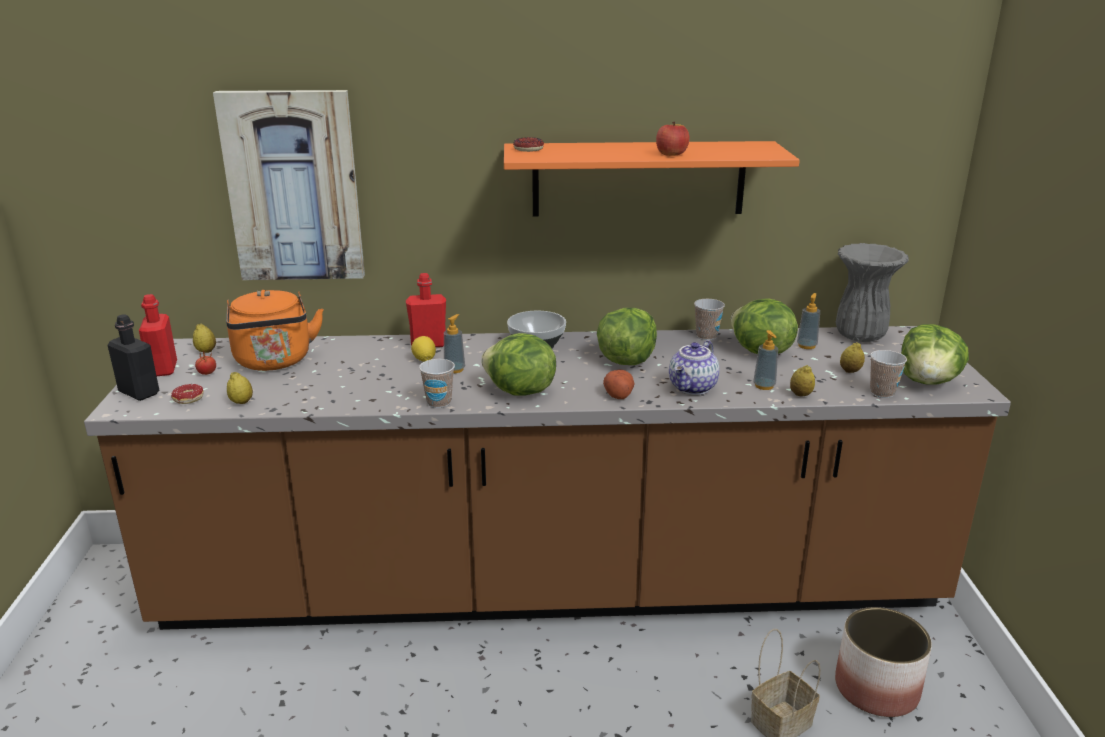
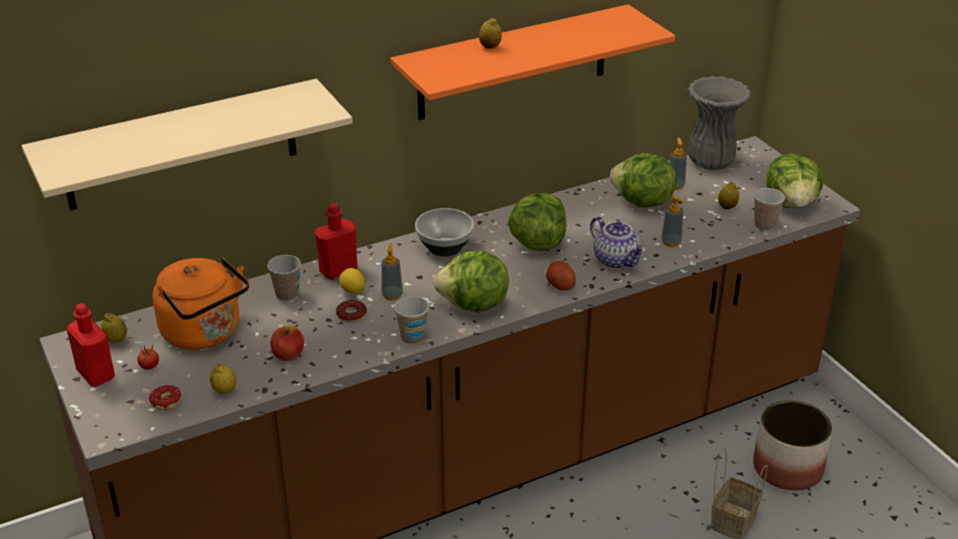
camera: 25 degrees left, 10 degrees up
(139, 393) = (105, 410): black bottle -> none
(294, 187) = (181, 145): picture -> beige shelf
(528, 149) = (427, 65): donut -> donut (351, 314)
(671, 154) = (564, 48): apple -> apple (288, 354)
(693, 388) = (617, 260): teapot -> teapot turned 45 degrees counterclockwise
(706, 336) = (584, 194): cup -> cup (287, 294)
(800, 395) = (705, 244): lemon -> lemon (490, 47)

